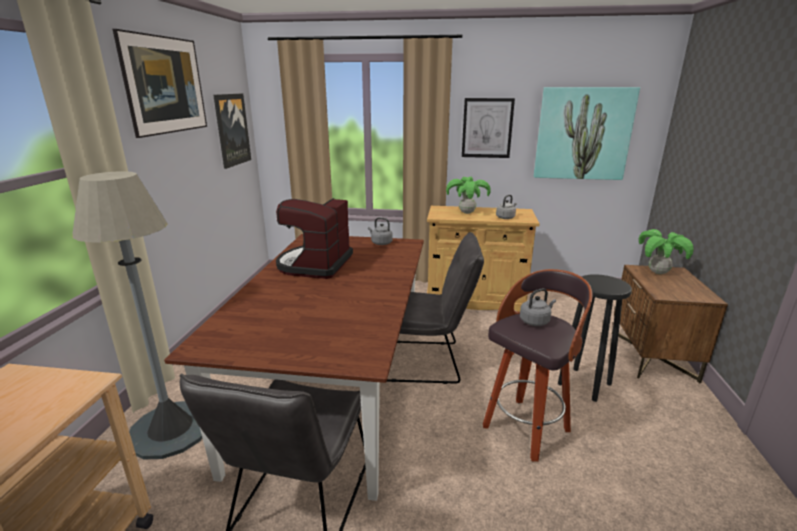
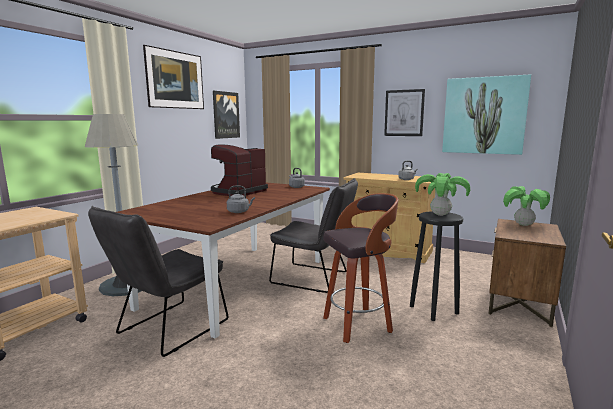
camera: 20 degrees right, 10 degrees down
(467, 212) = (379, 176): potted plant -> potted plant (440, 214)
(535, 321) = (360, 230): grey kettle -> grey kettle (239, 212)

